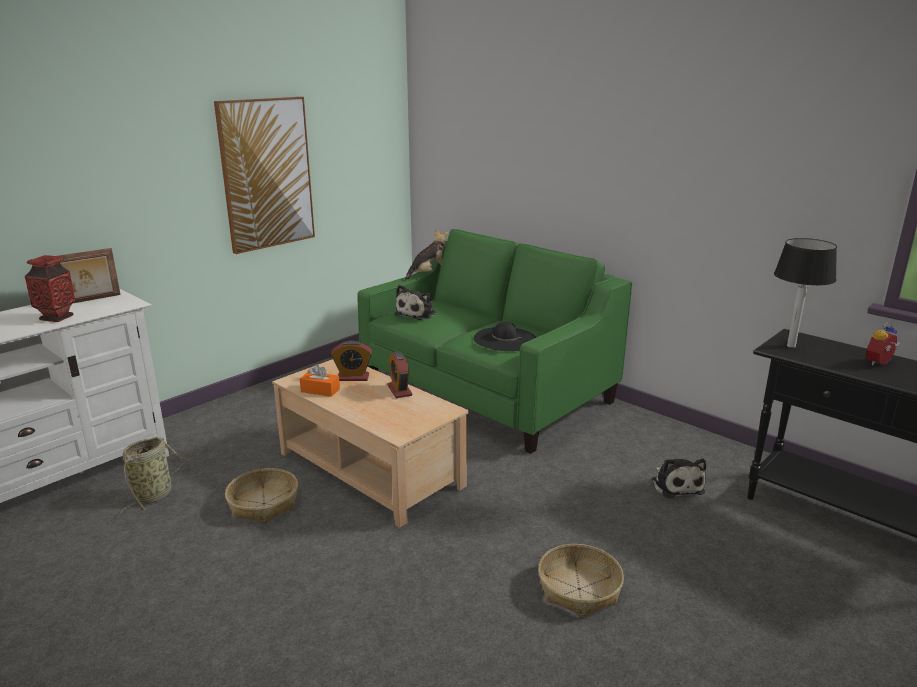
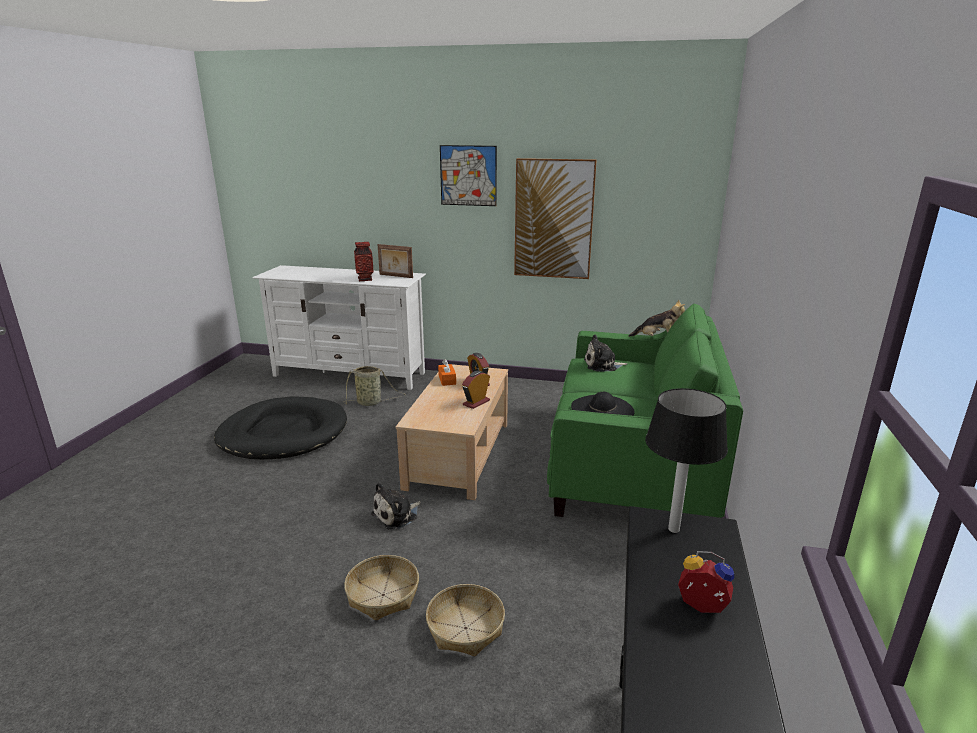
camera: 60 degrees right, 0 degrees up
(127, 595) = (283, 433): none -> black dog bed
(152, 130) = (468, 175): none -> picture
(263, 503) = (388, 435): basket -> basket (466, 628)
(676, 485) = (592, 620): plush toy -> plush toy (397, 515)

